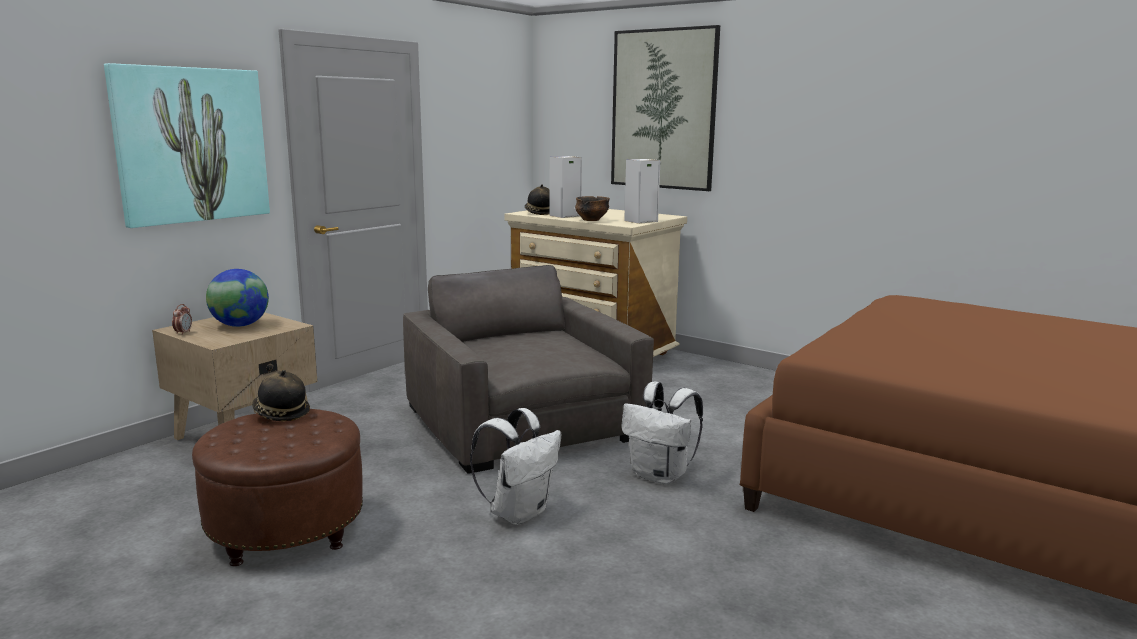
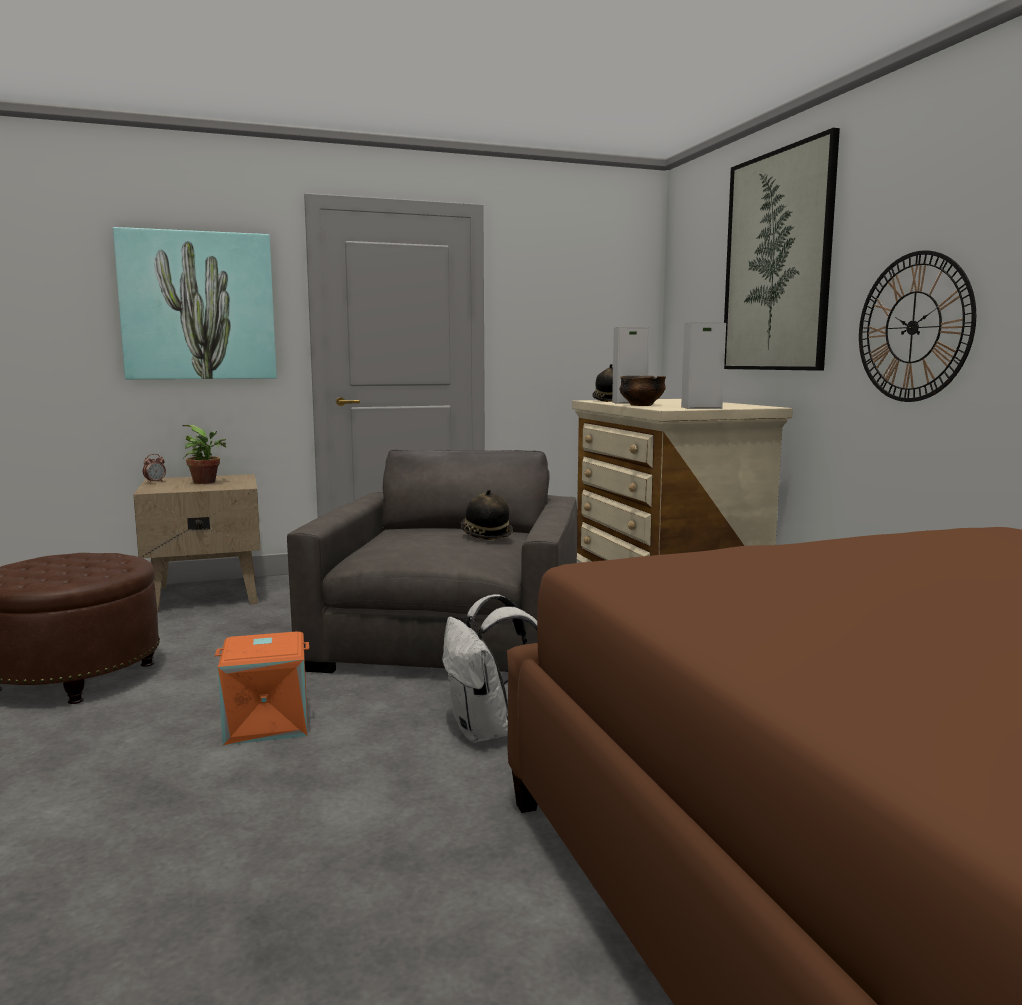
camera: 35 degrees right, 5 degrees down
(240, 325) = (207, 482): globe -> potted plant
(280, 414) = (104, 555): hat -> hat (486, 535)
(519, 512) = (267, 722): white backpack -> orange storage box
(785, 168) = (913, 327): none -> wall clock

